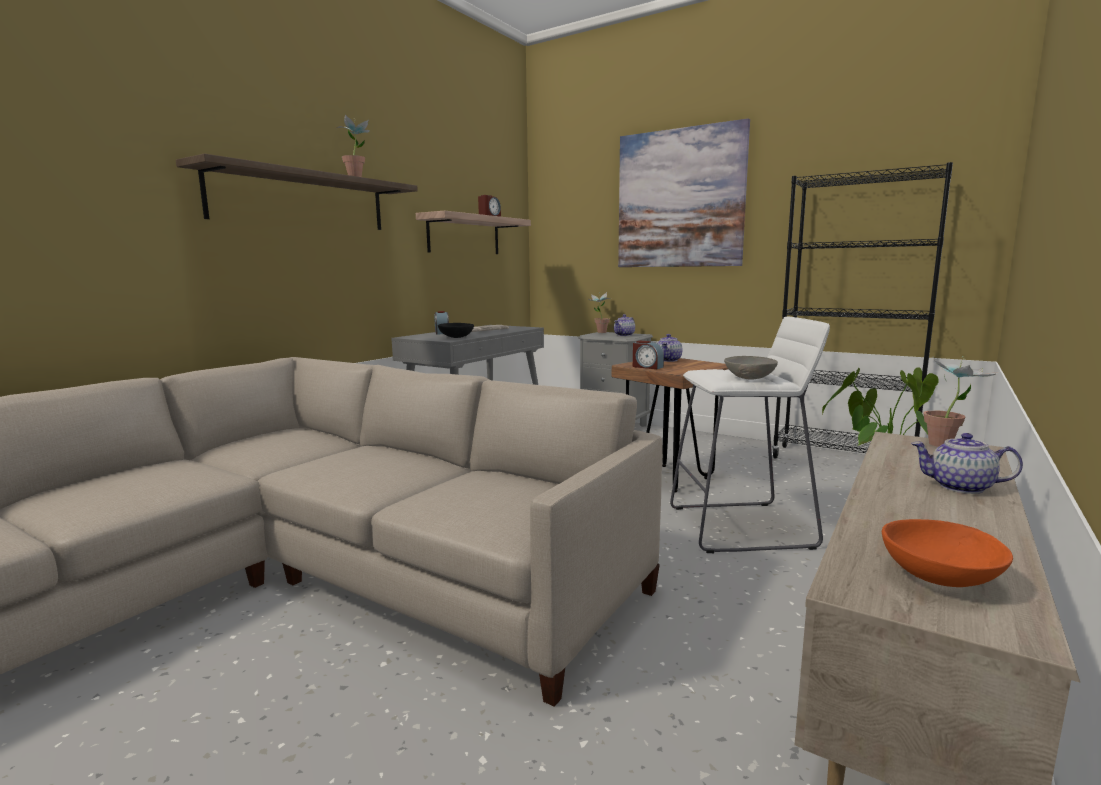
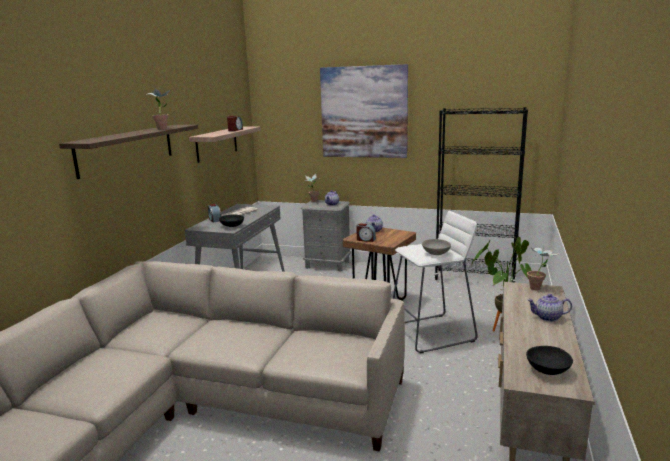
camera: 15 degrees left, 5 degrees up
(938, 577) = (547, 370): orange bowl -> black bowl

